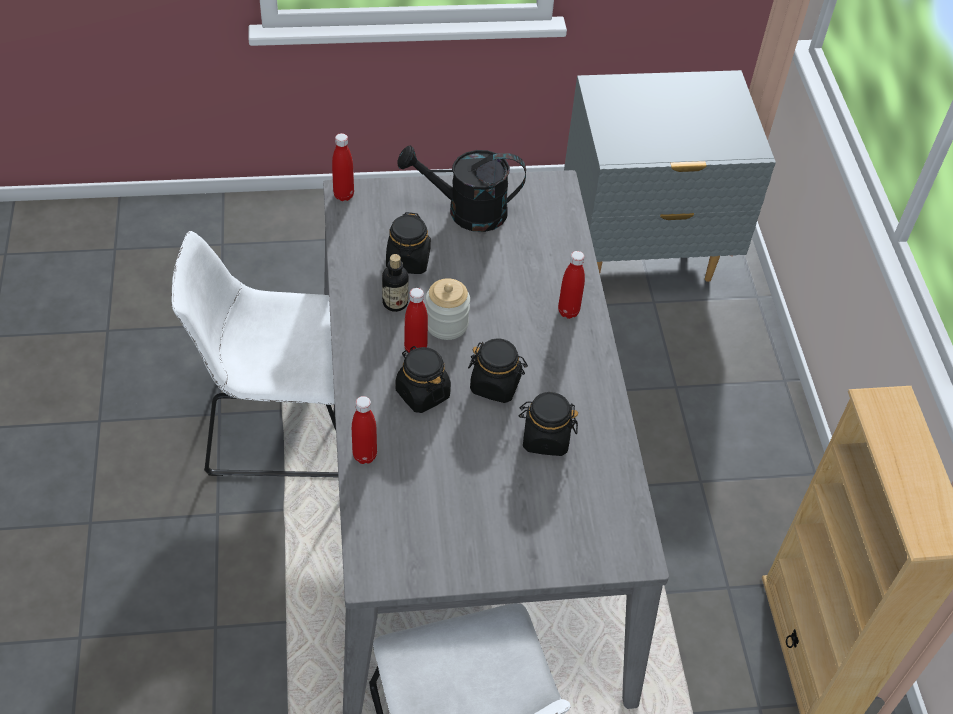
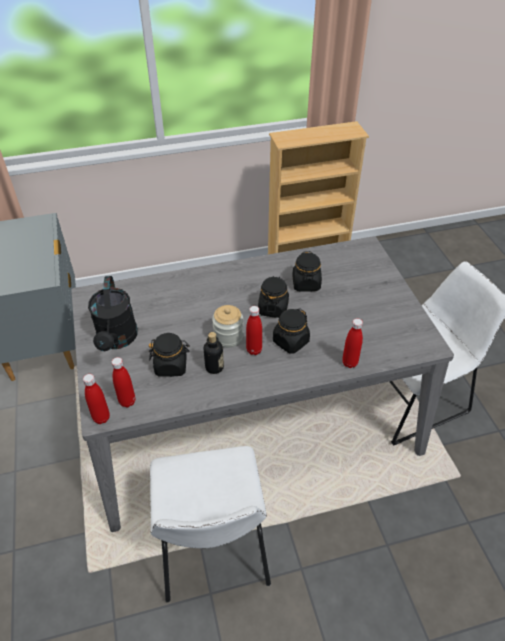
camera: 95 degrees left, 5 degrees down
(568, 311) = (205, 282): red bottle -> red bottle (127, 401)

